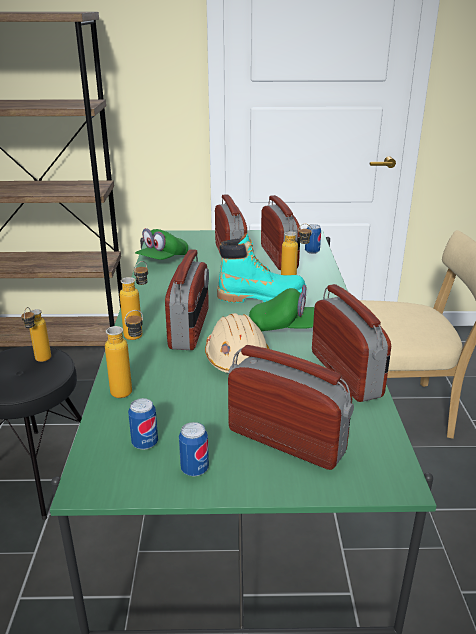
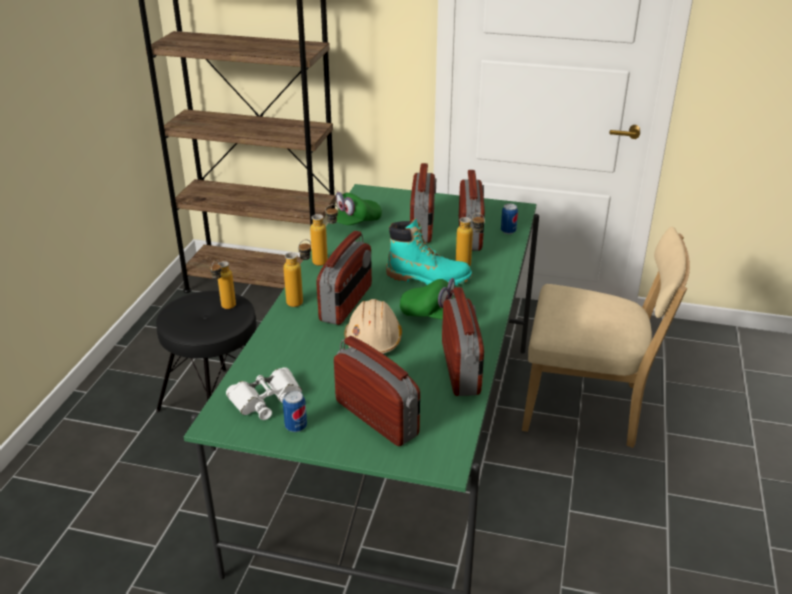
camera: 15 degrees right, 5 degrees up
(130, 390) = (273, 353): bottle -> bottle (326, 261)
(145, 443) = (267, 400): can -> white binoculars

